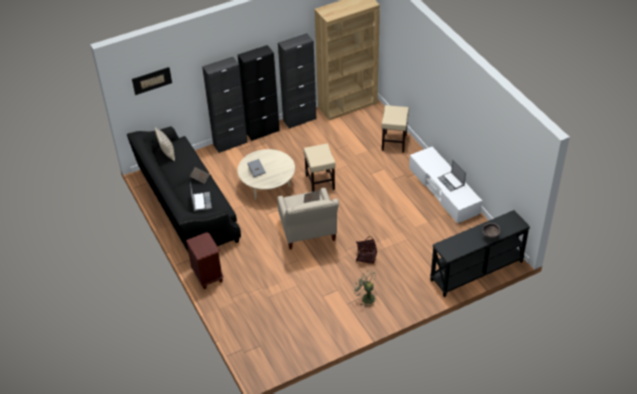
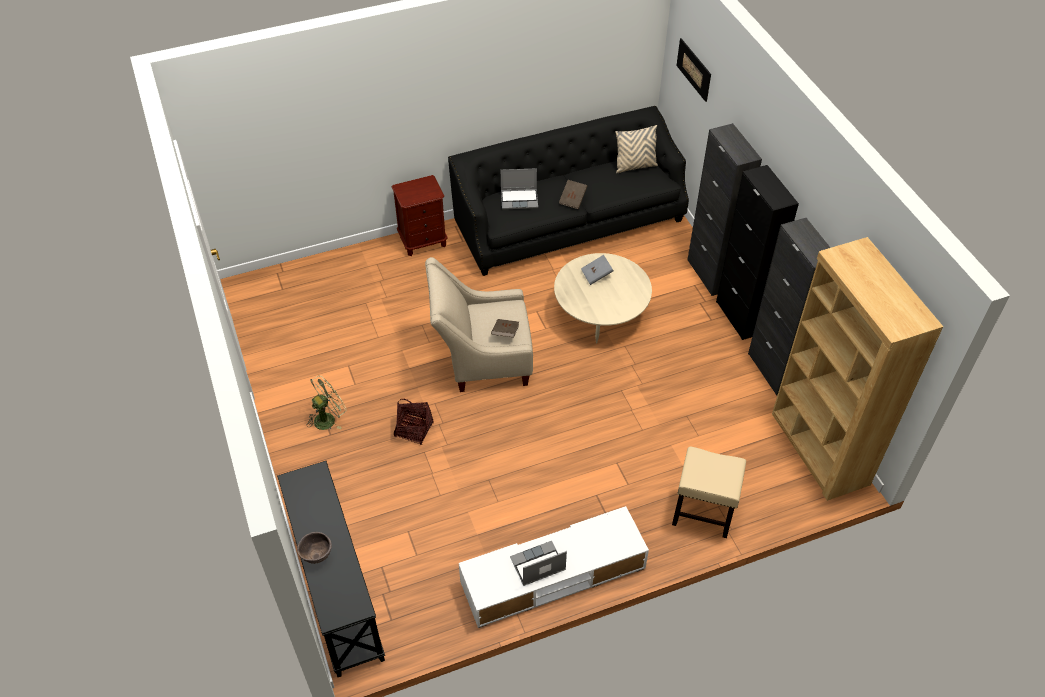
camera: 95 degrees right, 5 degrees up
(320, 182) = (601, 385): beige stool -> none

